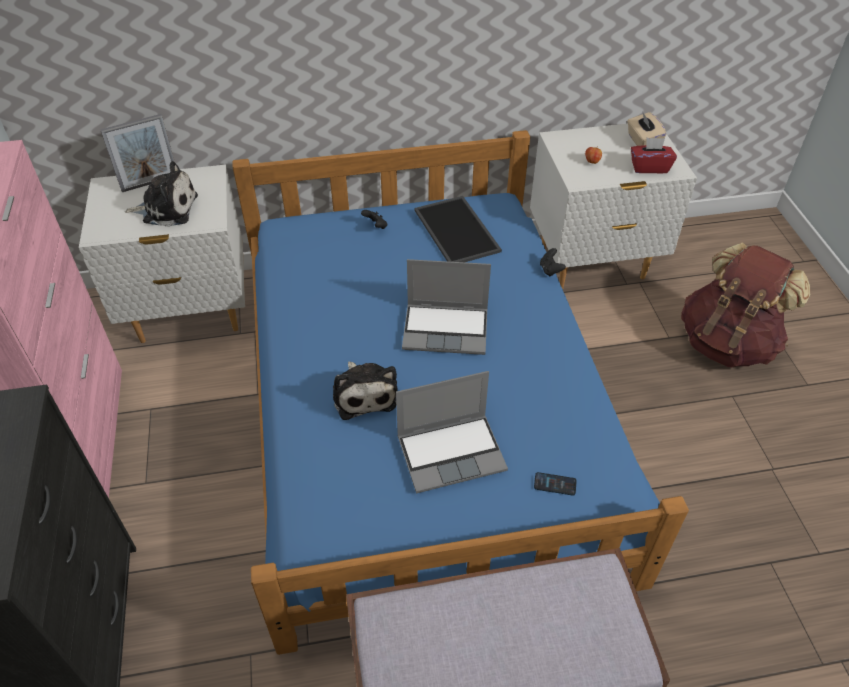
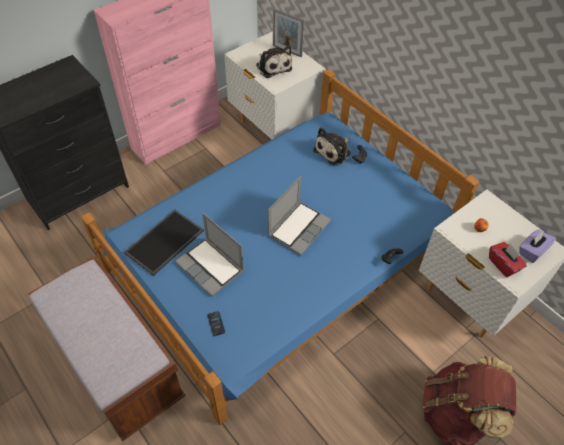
camera: 60 degrees right, 5 degrees up
(364, 394) = (228, 212): plush toy -> plush toy (334, 151)
(446, 329) = (299, 227): laptop -> laptop turned 120 degrees counterclockwise
(458, 231) = (387, 198): tray -> tray (165, 243)
(642, 142) = (532, 251): beige tissue box -> purple tissue box

